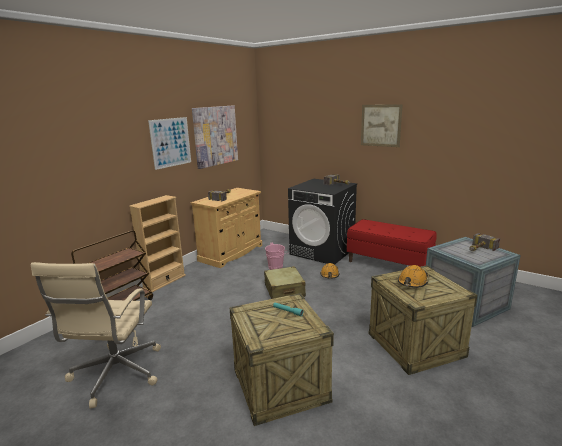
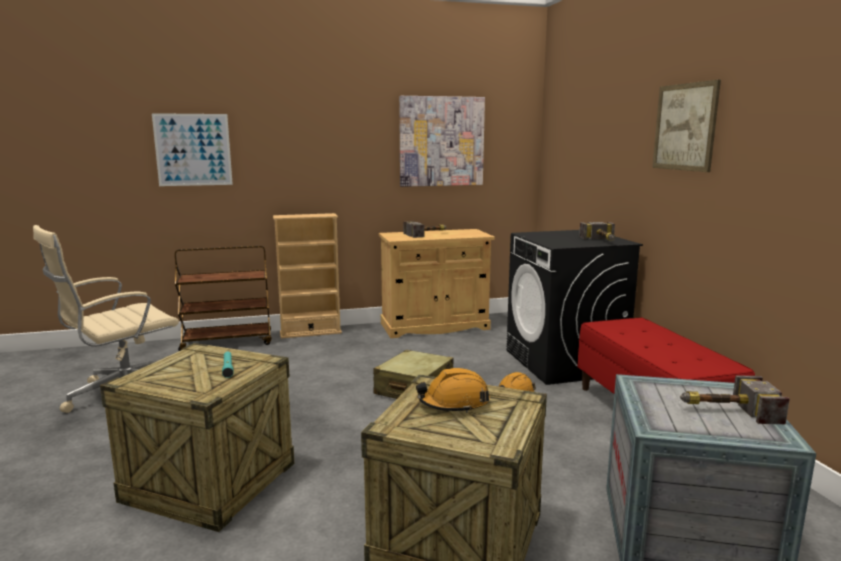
camera: 40 degrees right, 5 degrees down
(170, 142) = (355, 141): picture -> picture (193, 150)
(277, 267) = (460, 359): pink bucket -> none

